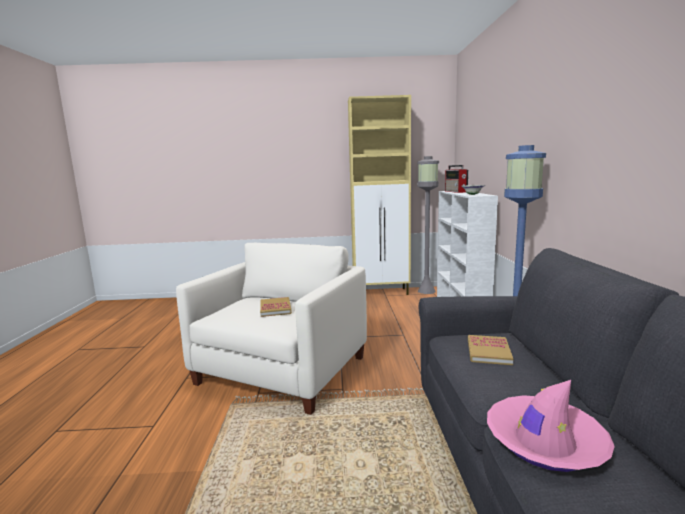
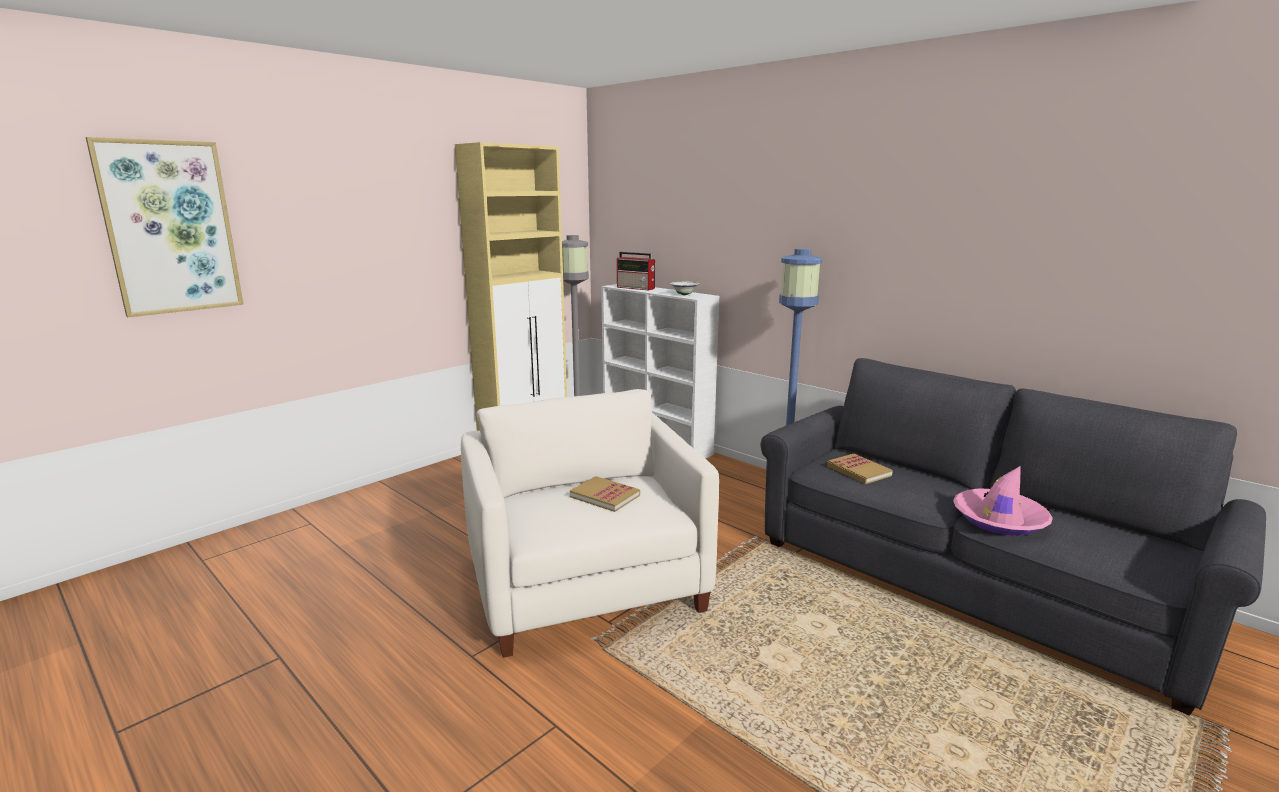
camera: 45 degrees left, 5 degrees up
(199, 150) = (170, 228): none -> picture

